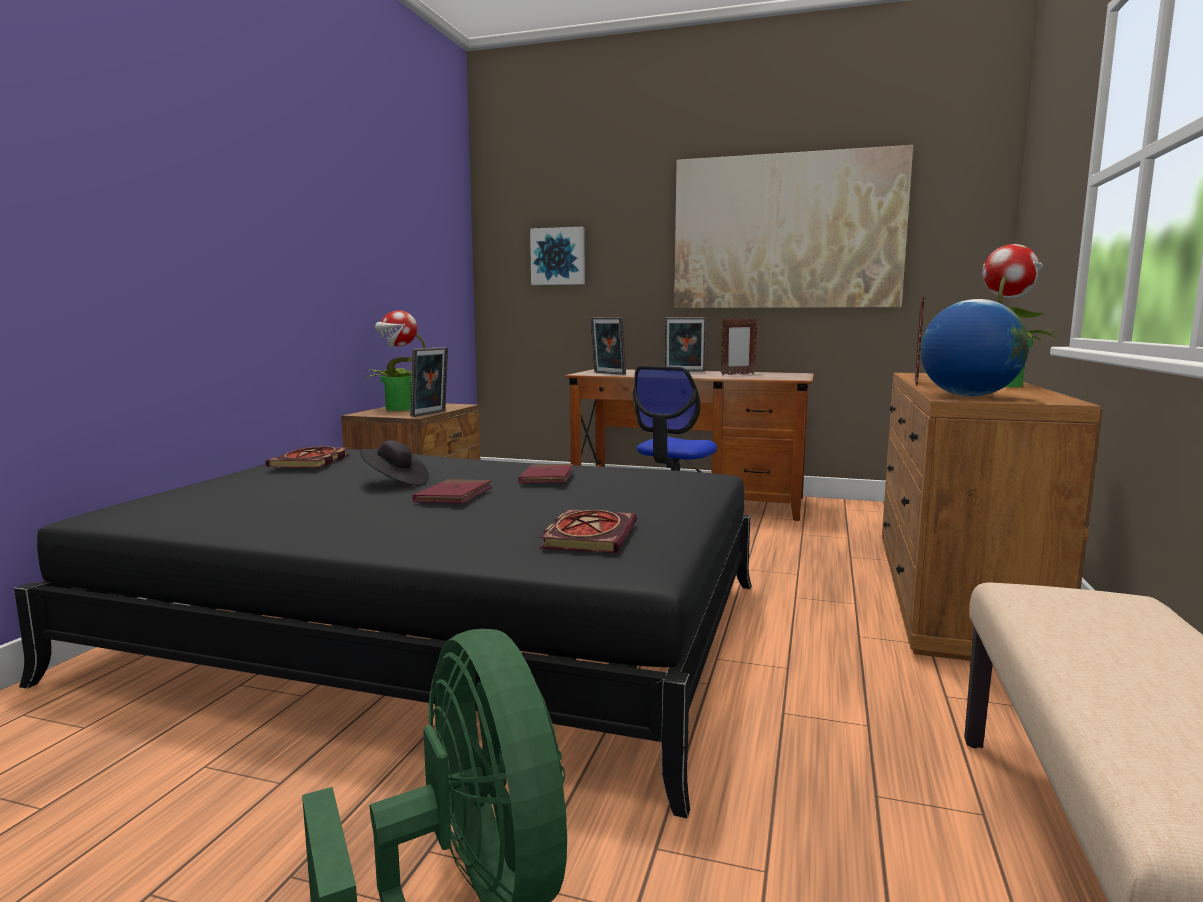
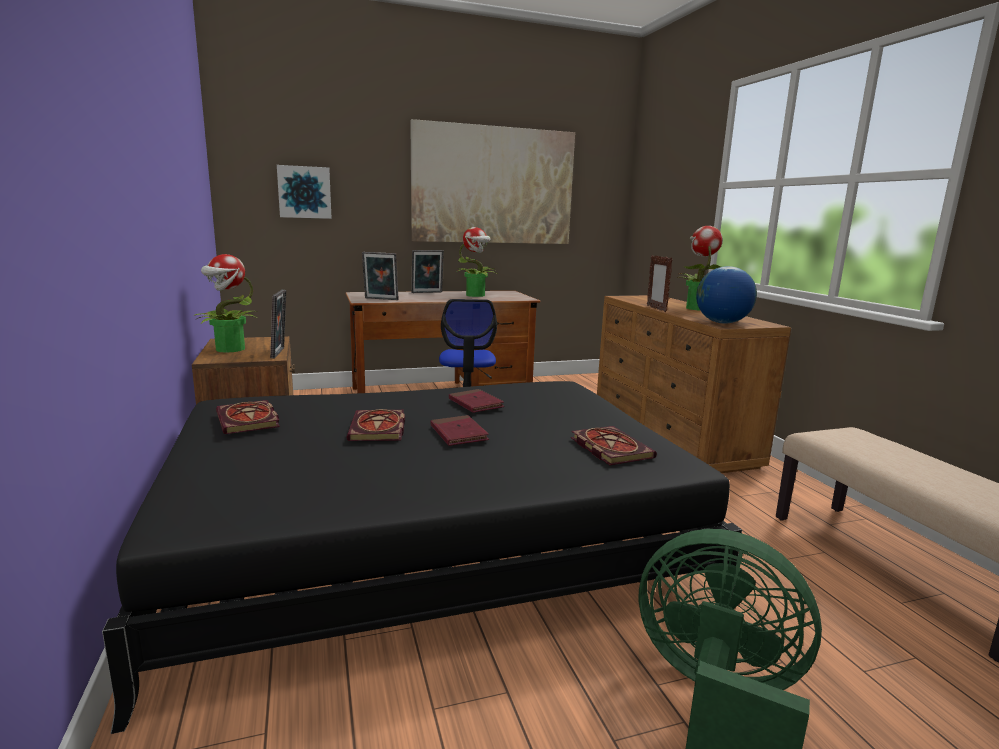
camera: 35 degrees left, 5 degrees up
(395, 482) = (379, 429): black hat -> book
(737, 374) = (476, 295): picture frame -> potted plant

